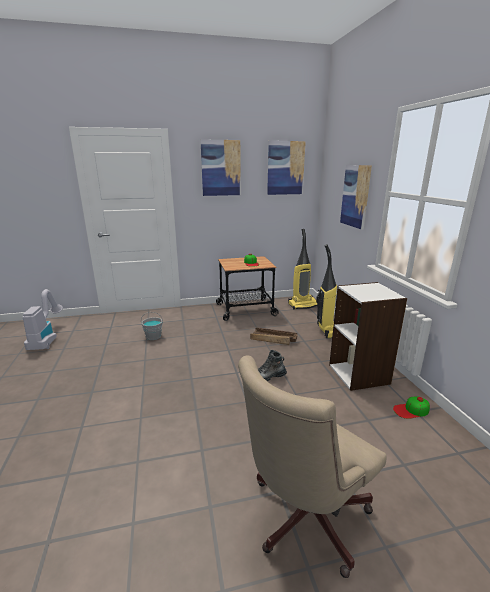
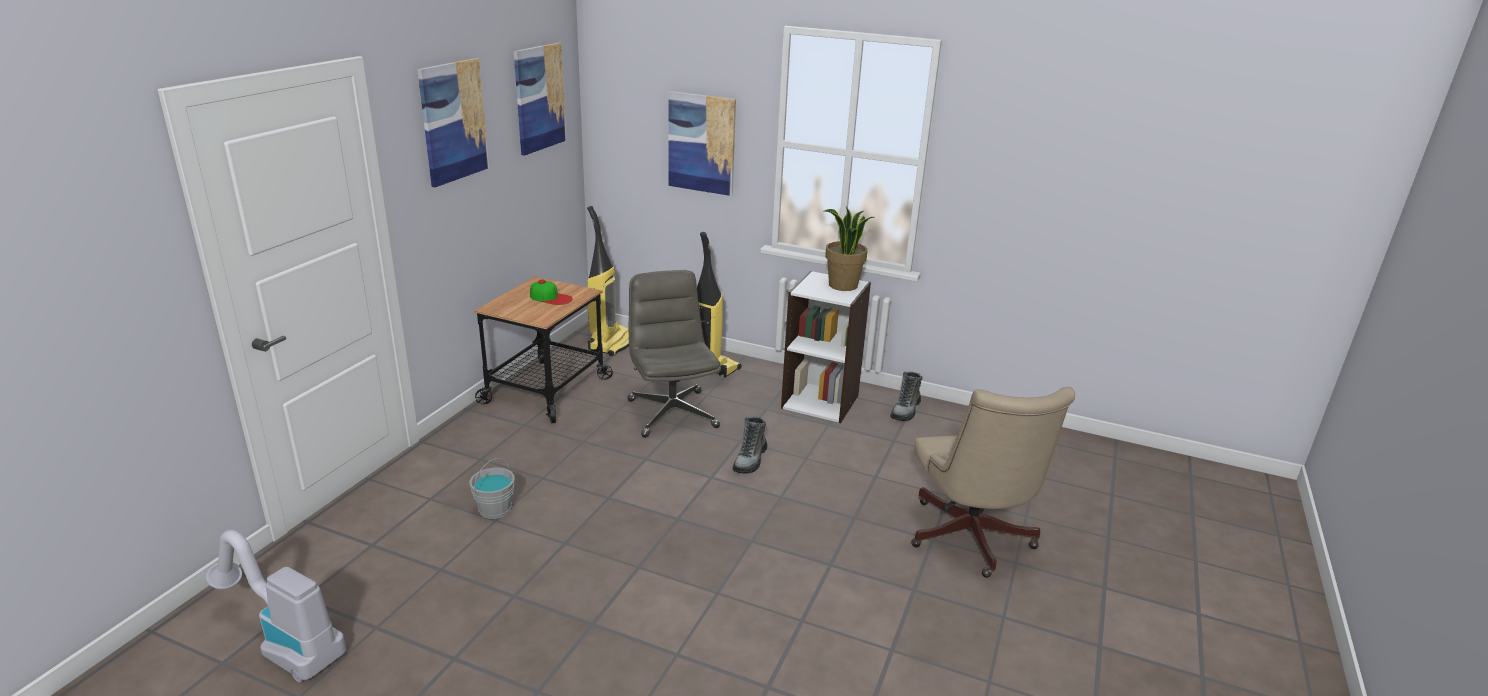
camera: 55 degrees left, 5 degrees up
(273, 340) = (672, 413): crate -> grey office chair
(380, 293) = (842, 286): none -> potted plant
(411, 410) = (905, 410): cap -> boot

